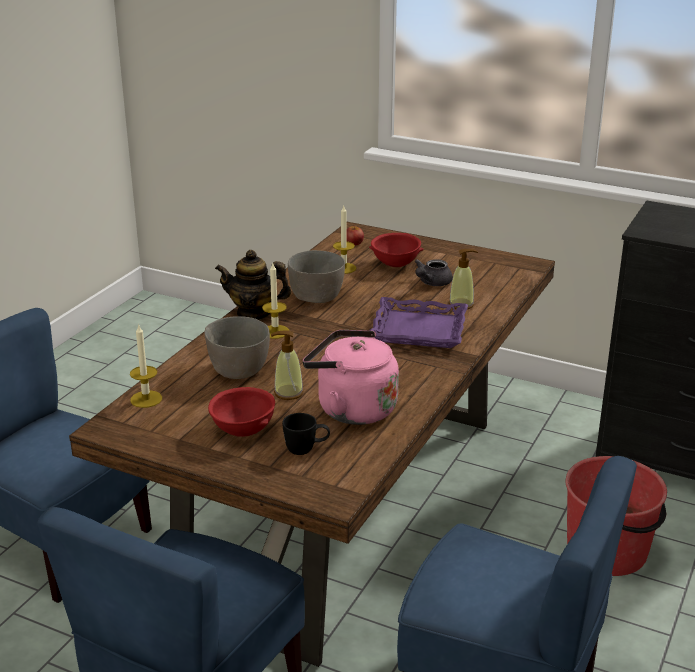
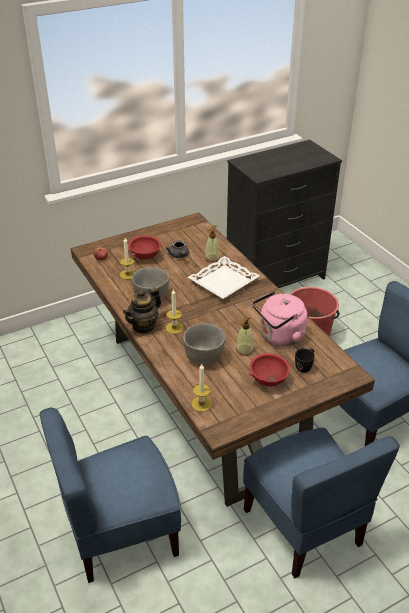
camera: 55 degrees left, 10 degrees up
(419, 329) = (223, 282): purple tray -> white tray

